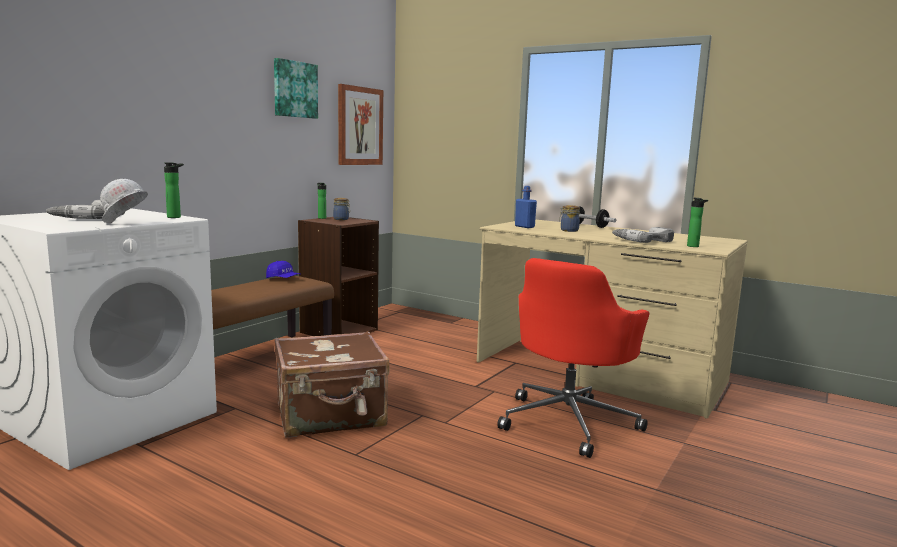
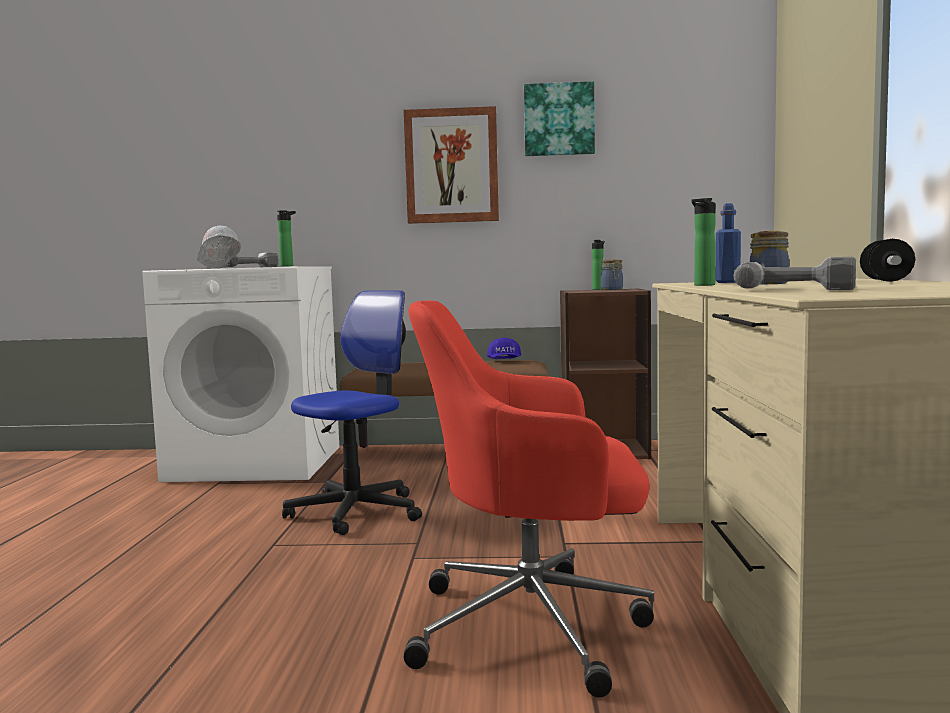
camera: 60 degrees right, 5 degrees down
(331, 416) = (356, 512): brown suitcase -> office chair
(359, 126) = (688, 156): picture -> picture (451, 166)
(694, 246) = (834, 293): bottle -> bottle (703, 285)

